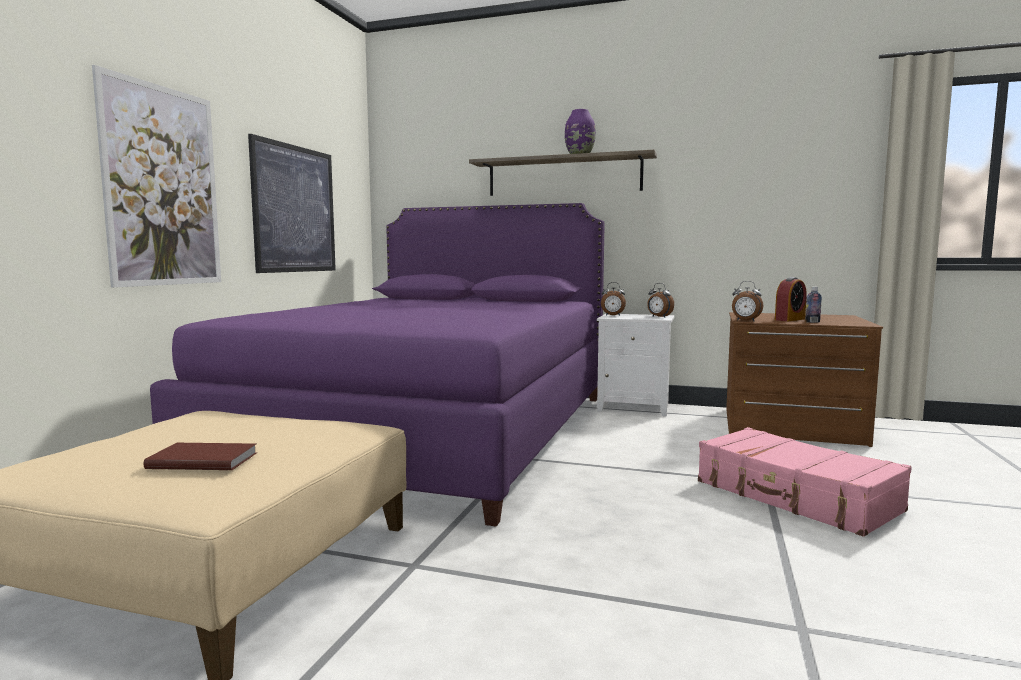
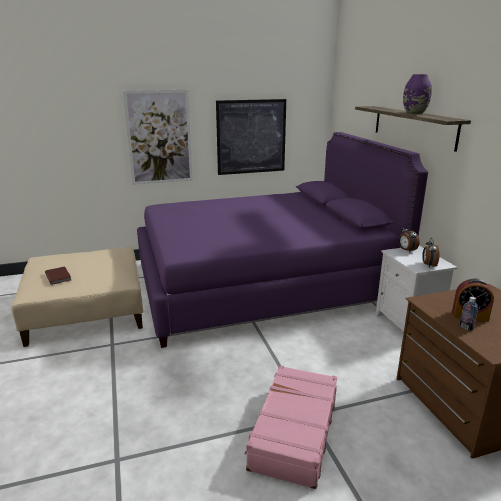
camera: 55 degrees right, 15 degrees up
(745, 320) = (423, 300): alarm clock -> none

